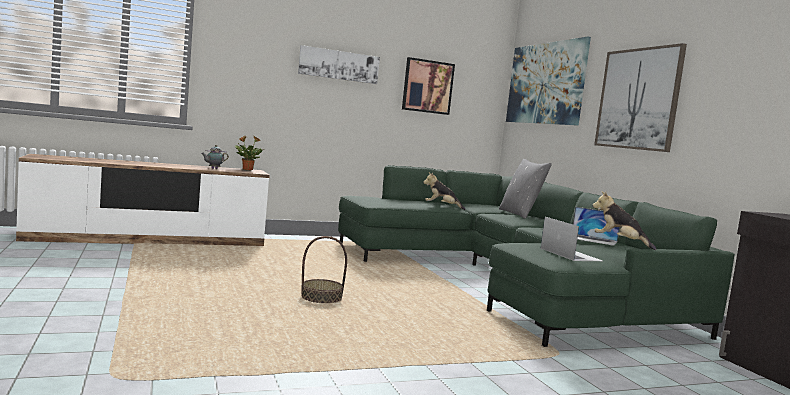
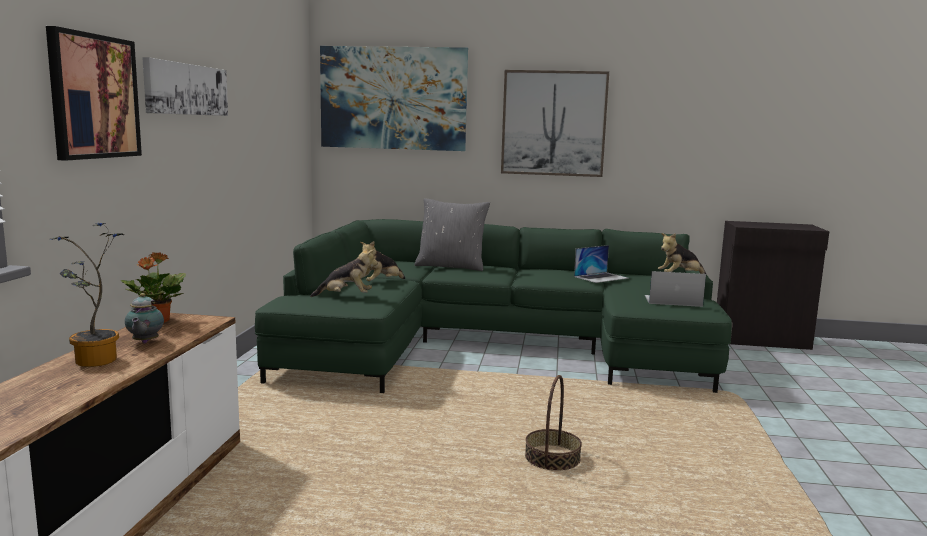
camera: 60 degrees left, 5 degrees up
(181, 166) = (94, 363): none -> potted plant
(388, 200) = (346, 297): none -> plush toy
(427, 86) = (261, 110): picture -> picture (94, 97)

